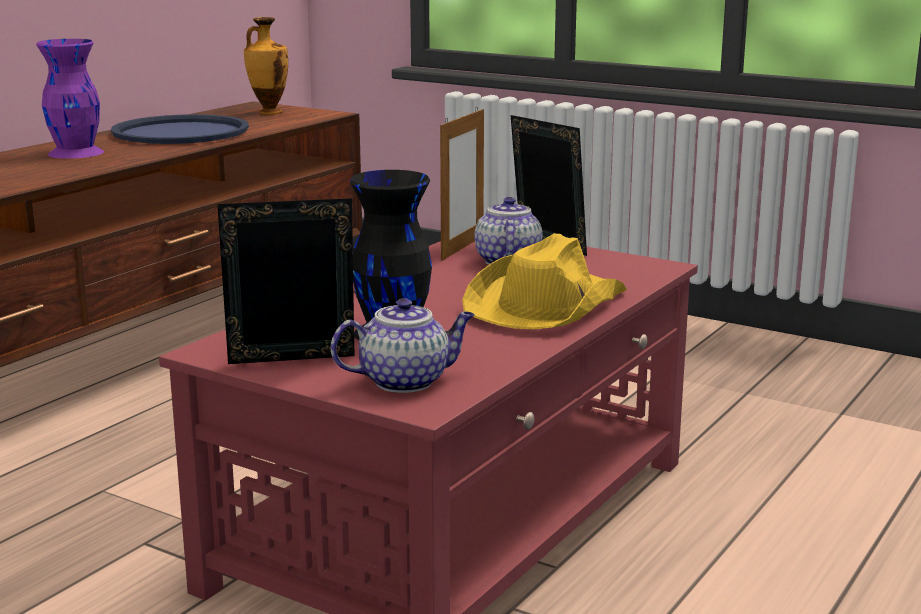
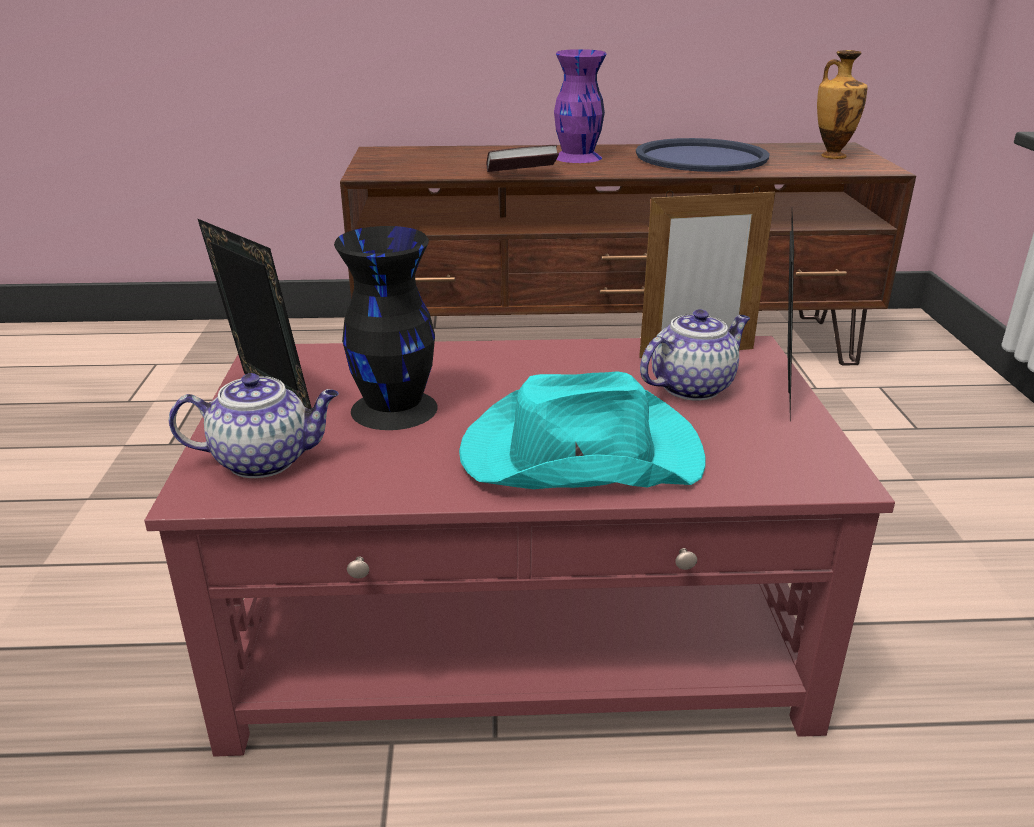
camera: 55 degrees right, 10 degrees up
(76, 174) = (521, 174): none -> book
(406, 381) = (265, 460): teapot -> teapot turned 45 degrees counterclockwise
(545, 305) = (578, 454): yellow hat -> turquoise hat

